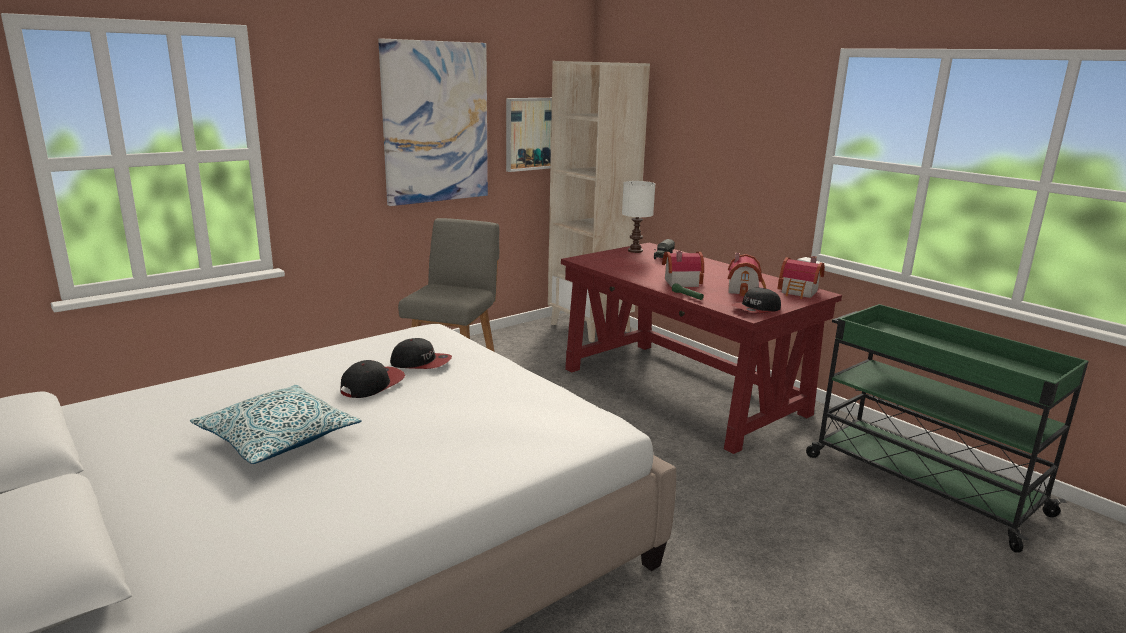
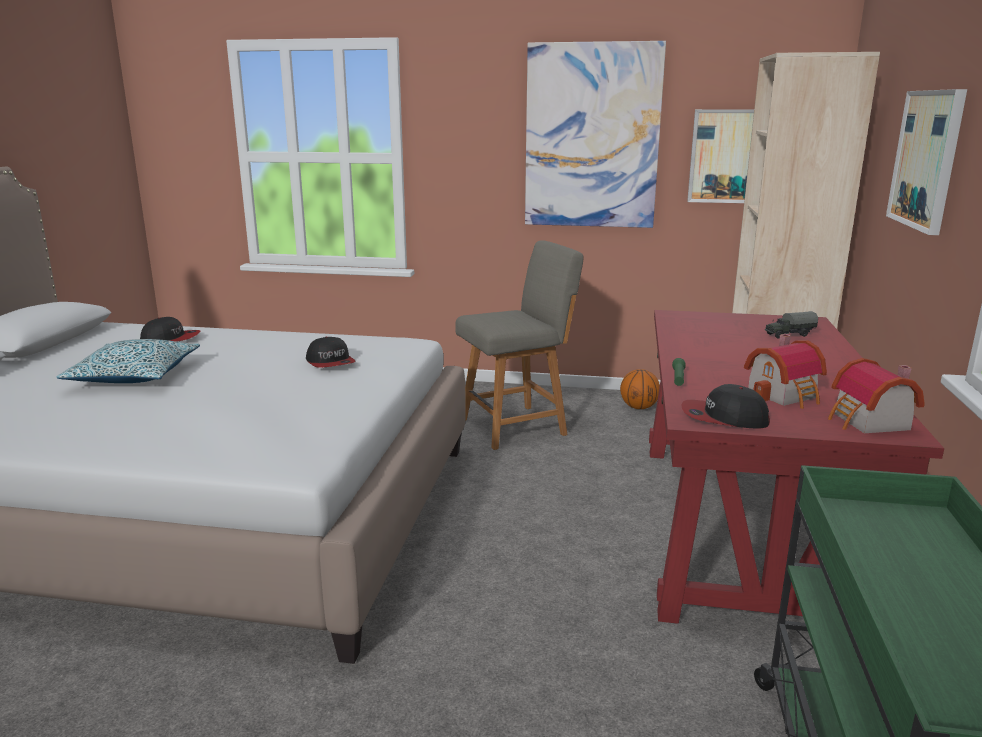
camera: 50 degrees right, 0 degrees up
(372, 385) = (264, 365): cap -> cap (171, 339)
(505, 343) = (638, 407): none -> basketball
(635, 251) = (771, 321): white table lamp -> none
(679, 282) = (720, 363): toy house -> none
(726, 136) = (927, 159): none -> picture

